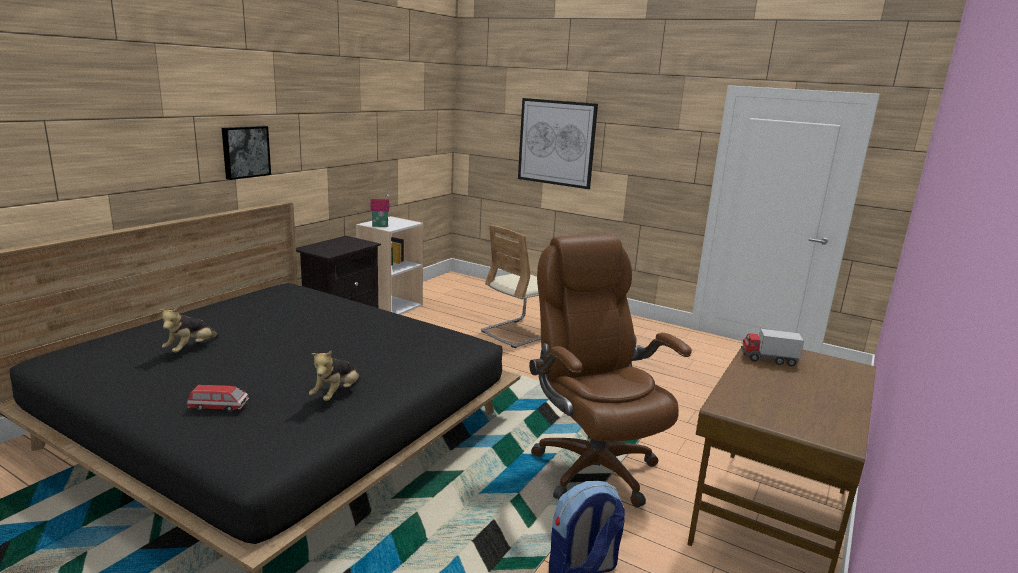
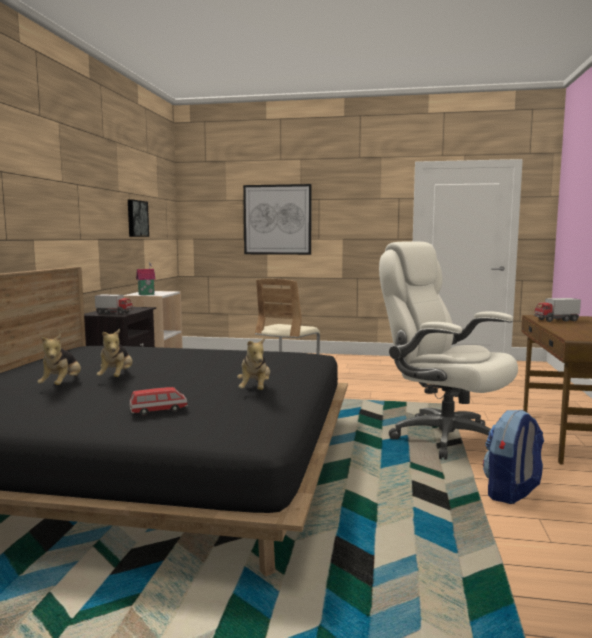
camera: 20 degrees left, 10 degrees down
(244, 346) = (116, 378): none -> plush toy
(245, 151) = (41, 213): picture -> picture (136, 218)
(327, 250) = (114, 313): none -> toy truck
(593, 468) = (444, 438): brown office chair -> white office chair

